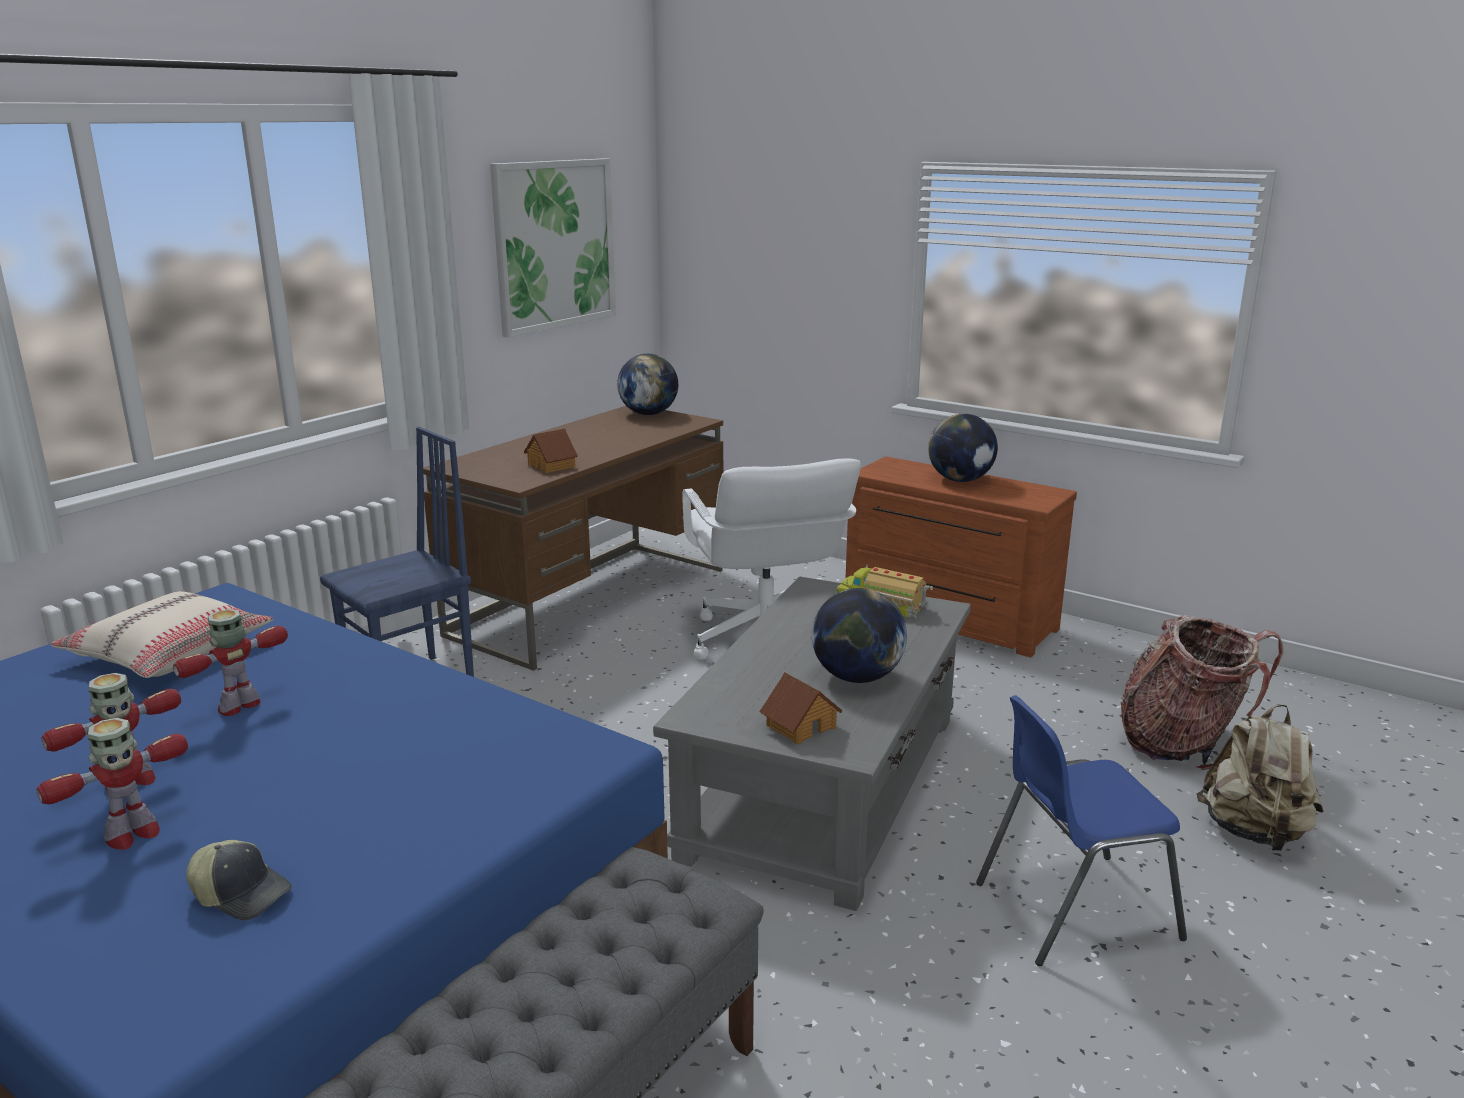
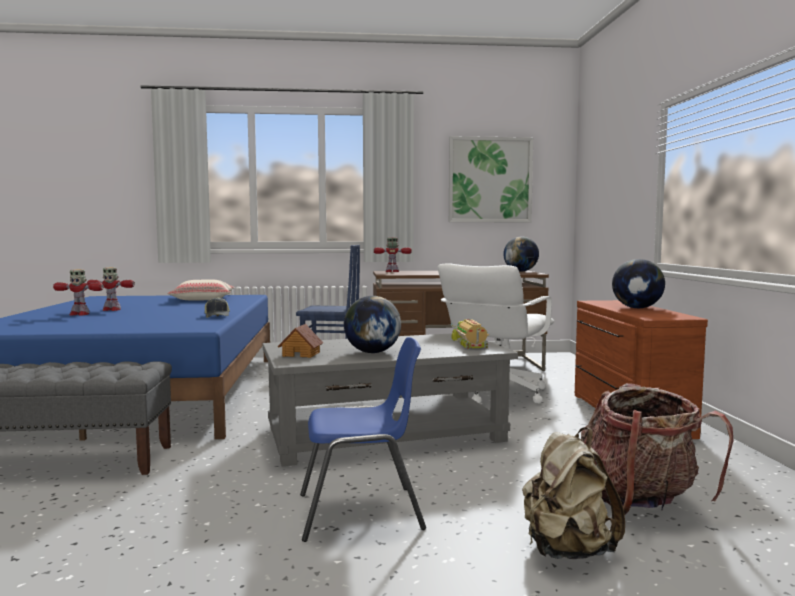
camera: 50 degrees right, 15 degrees down
(240, 706) = (175, 307): toy robot -> toy robot (392, 271)
(242, 894) = (52, 323): cap -> cap (217, 316)
(552, 465) = (417, 273): toy house -> none
(1072, 909) = (362, 512): blue chair -> blue chair turned 135 degrees clockwise

